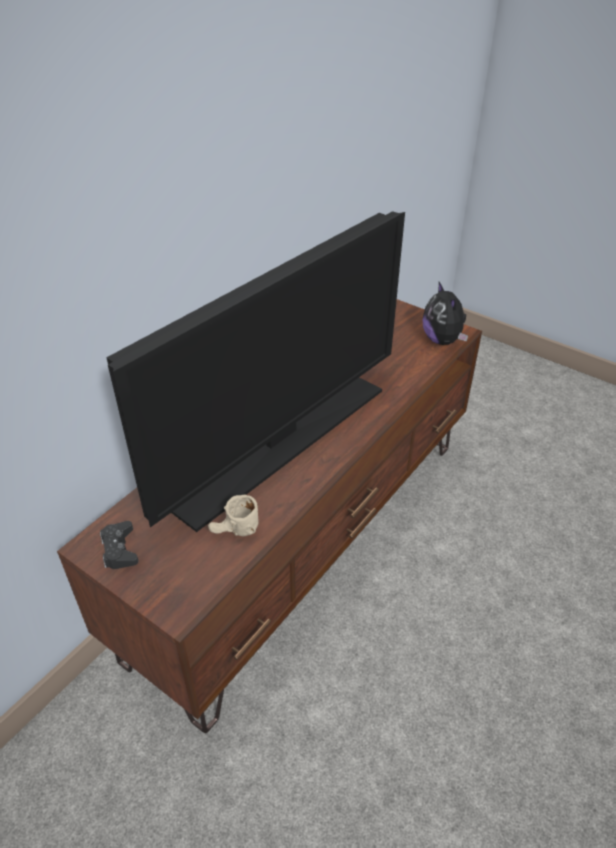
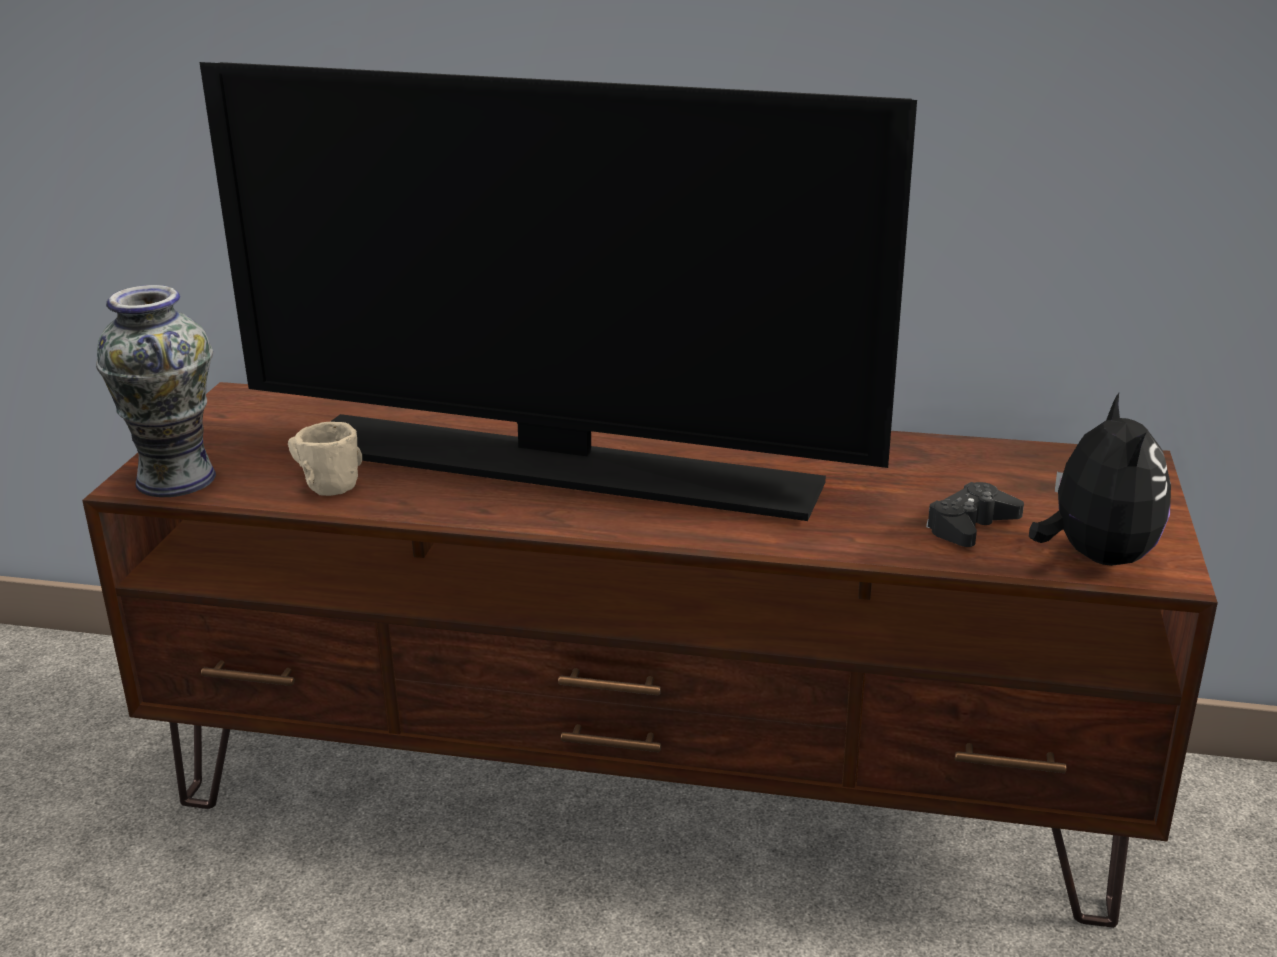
camera: 65 degrees right, 15 degrees down
(119, 550) = (239, 415): black game controller -> black game controller (970, 526)
(185, 593) = (174, 479): none -> vase
(443, 340) = (1095, 557): plush toy -> plush toy turned 135 degrees clockwise

